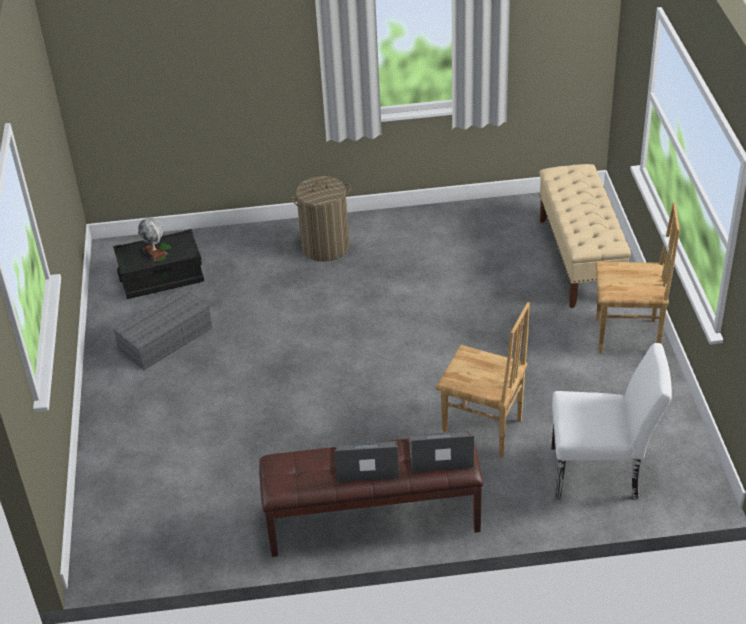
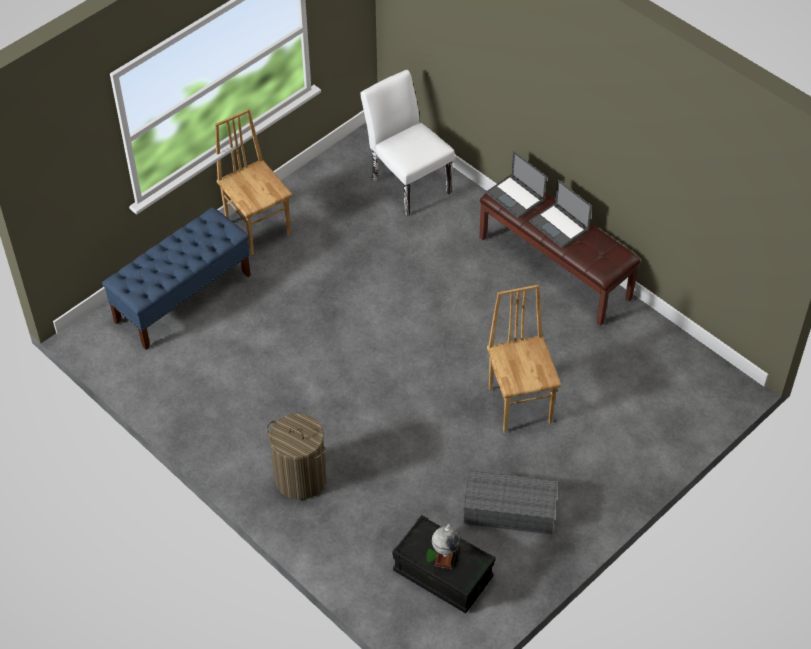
camera: 130 degrees left, 10 degrees up
(482, 431) = (425, 257): brown chair -> brown chair (520, 404)
(580, 260) = (183, 298): beige bench -> blue bench

